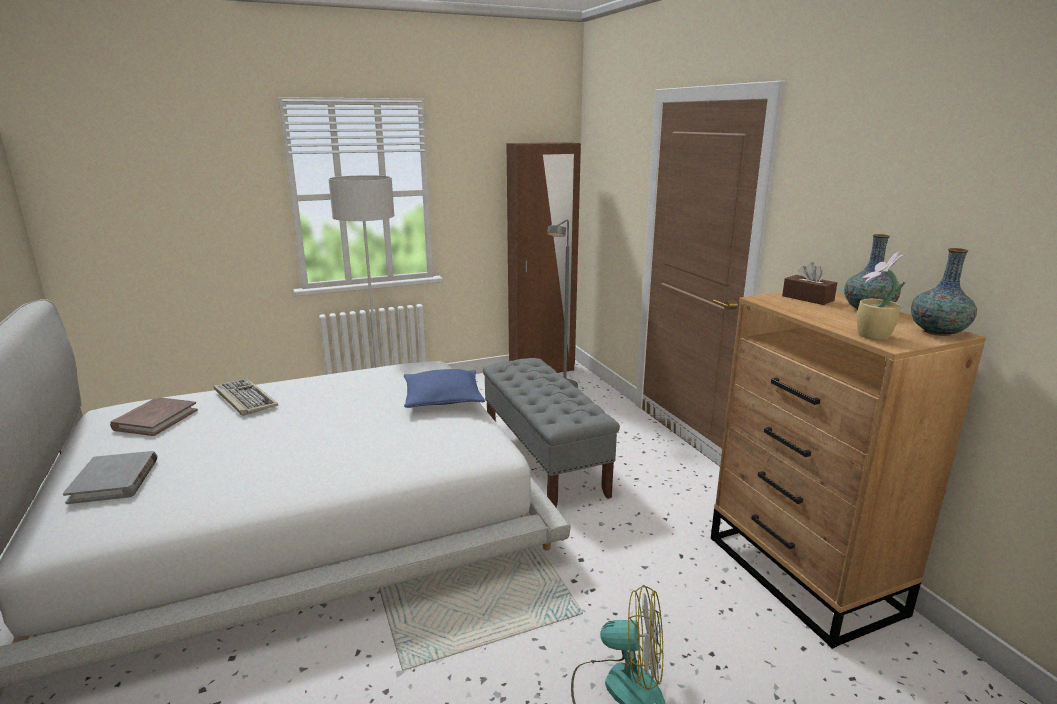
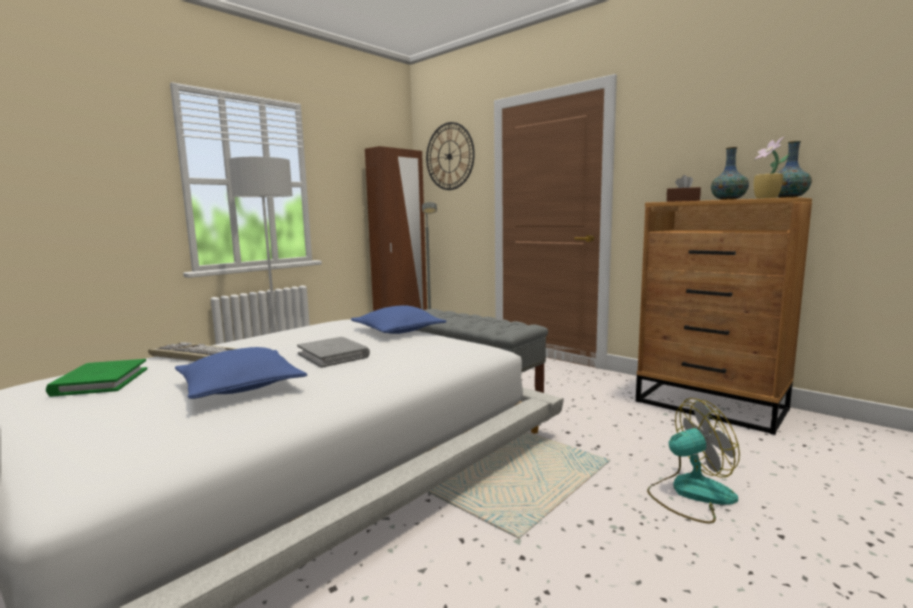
camera: 25 degrees left, 10 degrees down
(115, 481) = (114, 425): grey book -> grey book (333, 355)
(155, 420) = (100, 381): brown book -> green book
(229, 456) = (240, 387): none -> blue pillow
(610, 154) = (449, 156): none -> wall clock

